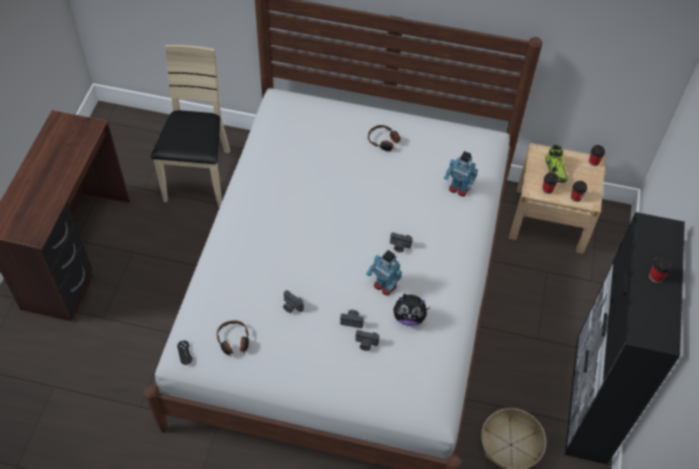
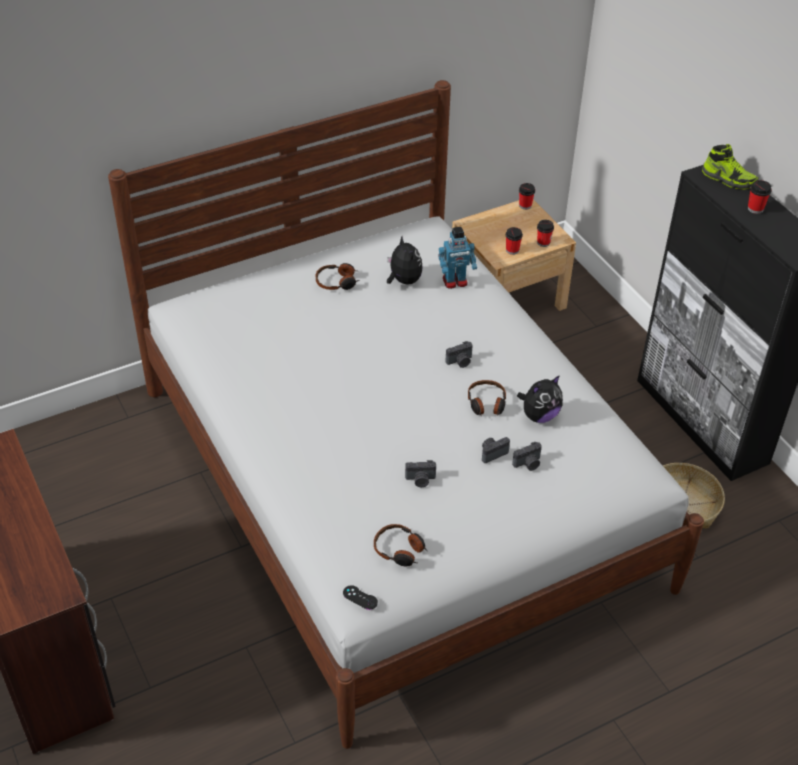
camera: 40 degrees left, 10 degrees down
(199, 177) = (107, 474): beige chair -> none
(384, 286) = (486, 404): toy robot -> headphones
(426, 166) = (403, 280): none -> plush toy
(555, 170) = (501, 230): shoe -> shoe (728, 179)

